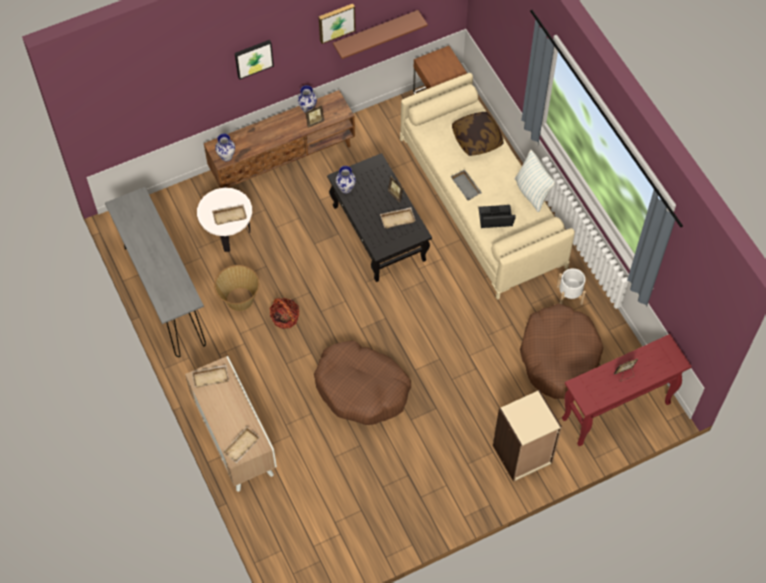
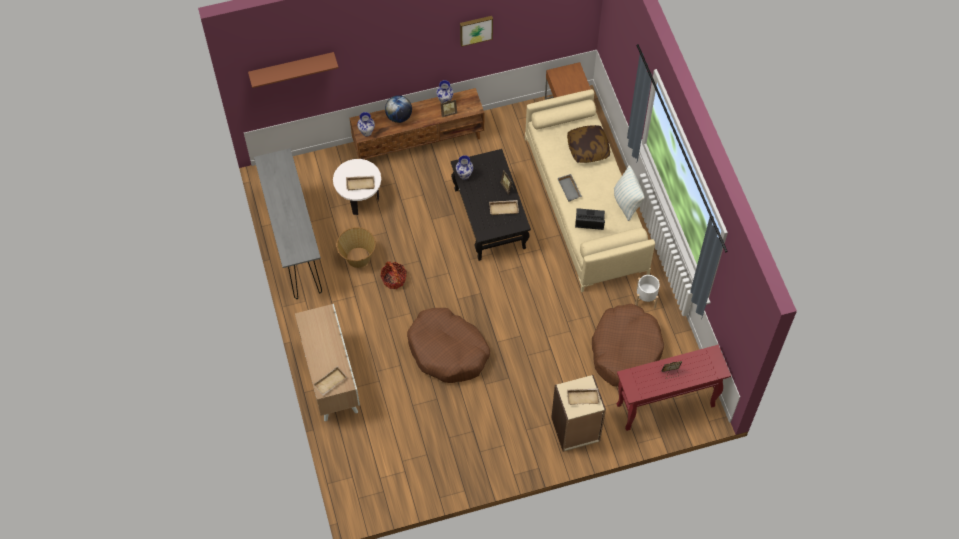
camera: 10 degrees right, 0 degrees up
(211, 377) = (316, 319): beige tray -> beige tray (583, 397)
(253, 58) = (399, 51): picture -> none
(259, 134) = (399, 117): none -> globe
(375, 34) = (512, 44): brown shelf -> brown shelf (292, 68)

